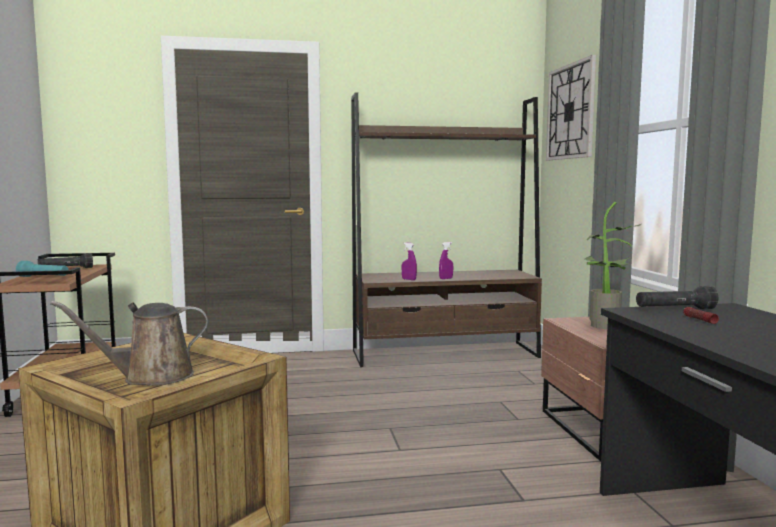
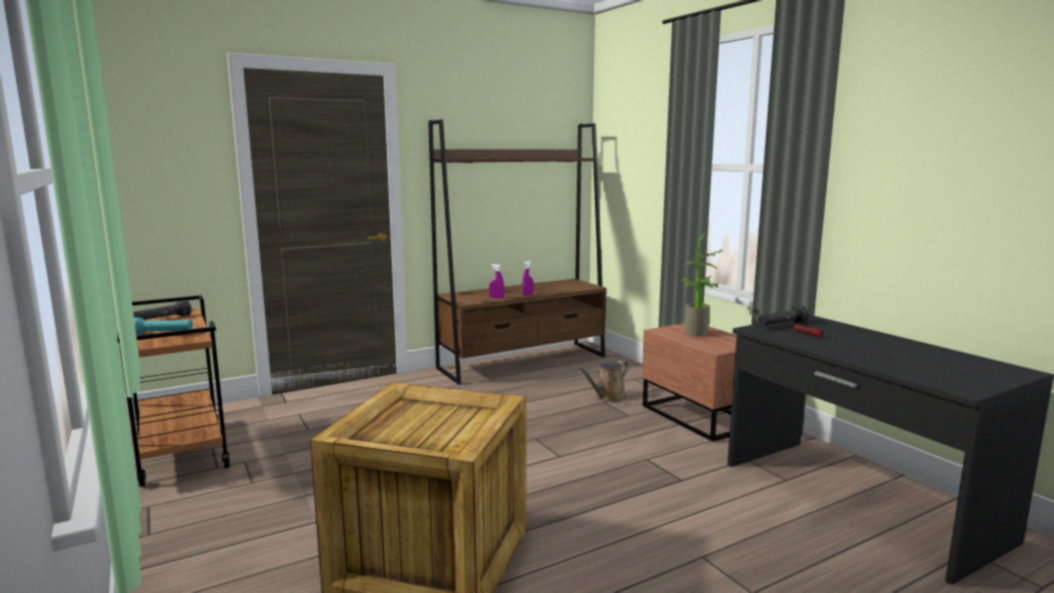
camera: 20 degrees left, 5 degrees up
(151, 377) = (434, 430): brown watering can -> brown watering can (607, 397)
(570, 112) = (628, 139): wall clock -> none

